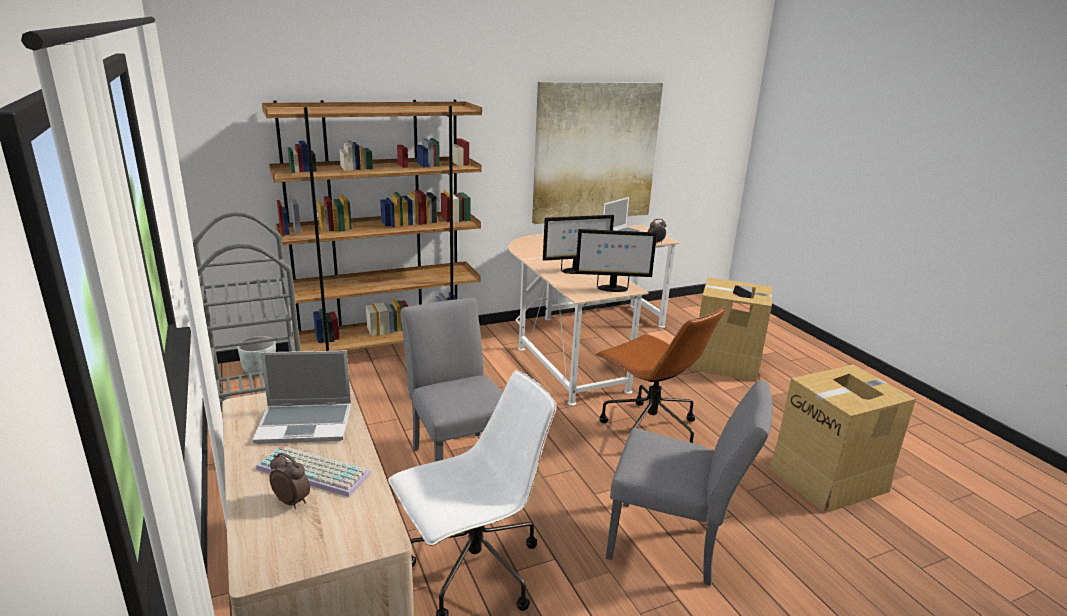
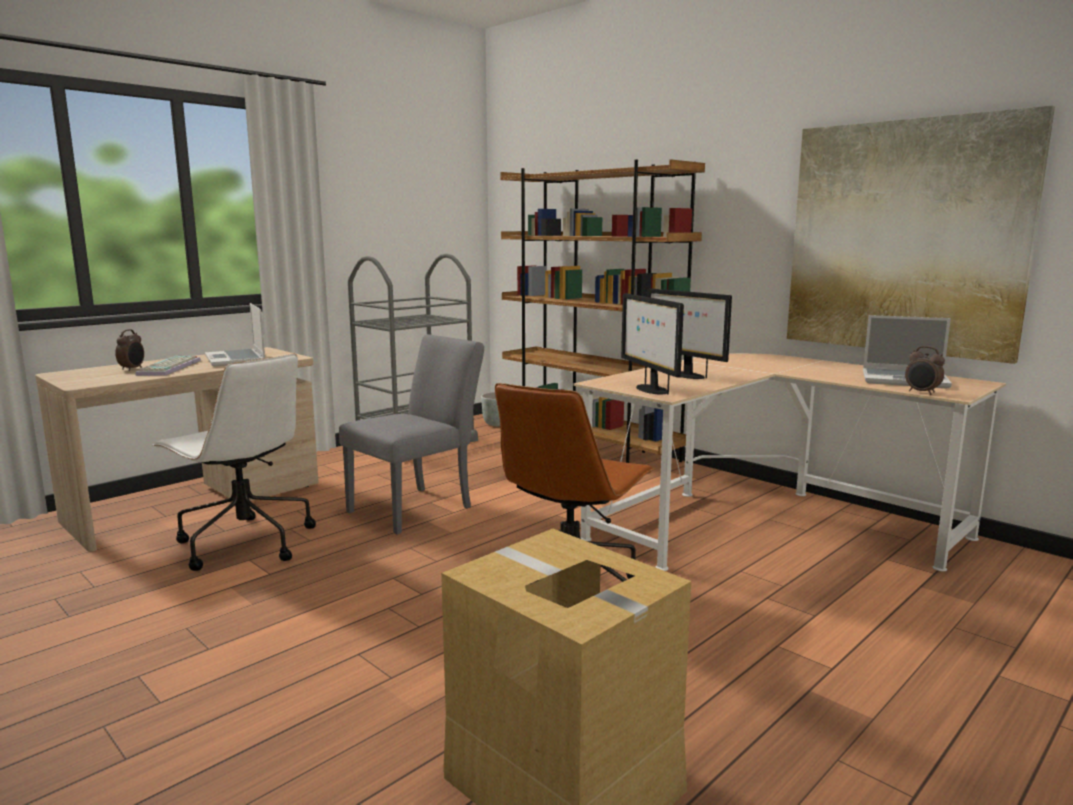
camera: 70 degrees right, 10 degrees down
(674, 545) = (309, 637): grey chair -> none
(725, 363) = (896, 641): cardboard box -> none

